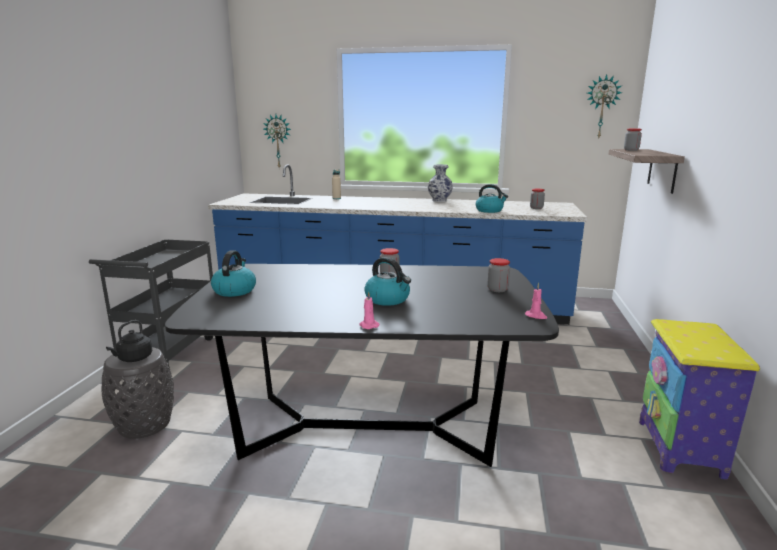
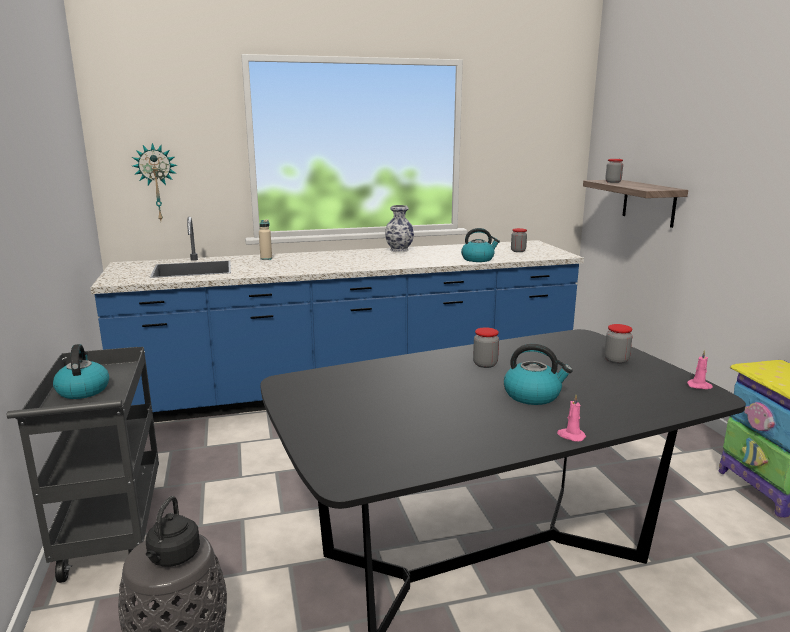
camera: 25 degrees left, 0 degrees up
(234, 290) = (330, 420): kettle -> kettle (83, 390)
(601, 107) = (555, 133): wall clock -> none

